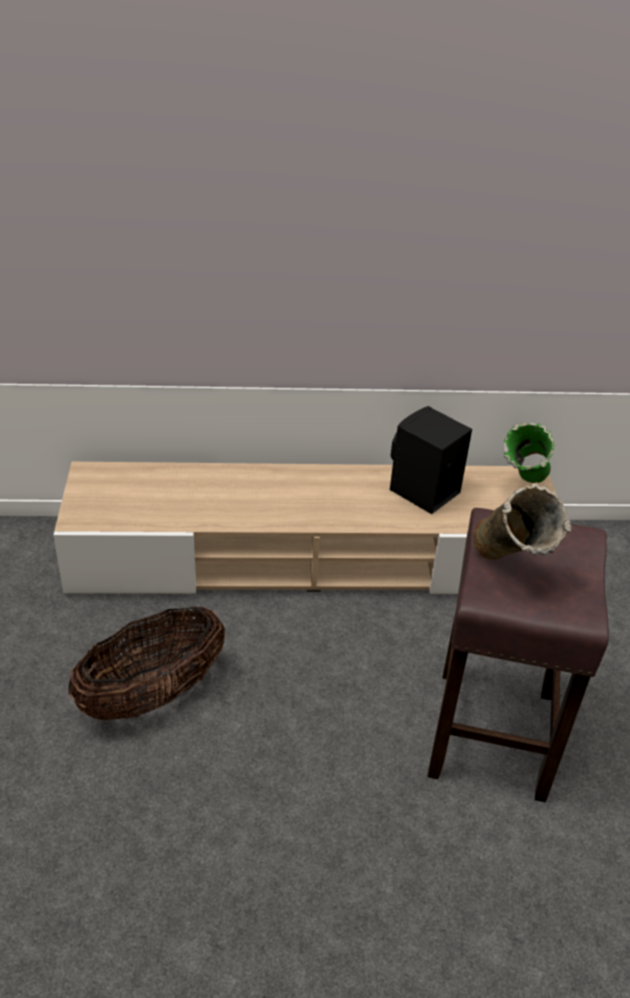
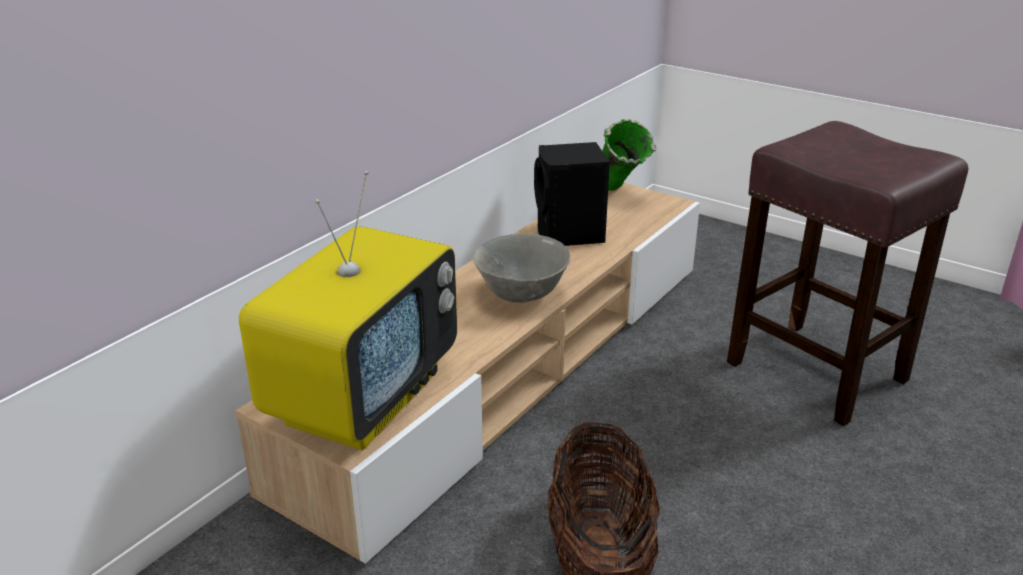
camera: 50 degrees left, 10 degrees down
(125, 500) = (363, 397): none -> television
(307, 508) = (522, 295): none -> grey bowl
(508, 571) = (858, 164): beige vase -> none

